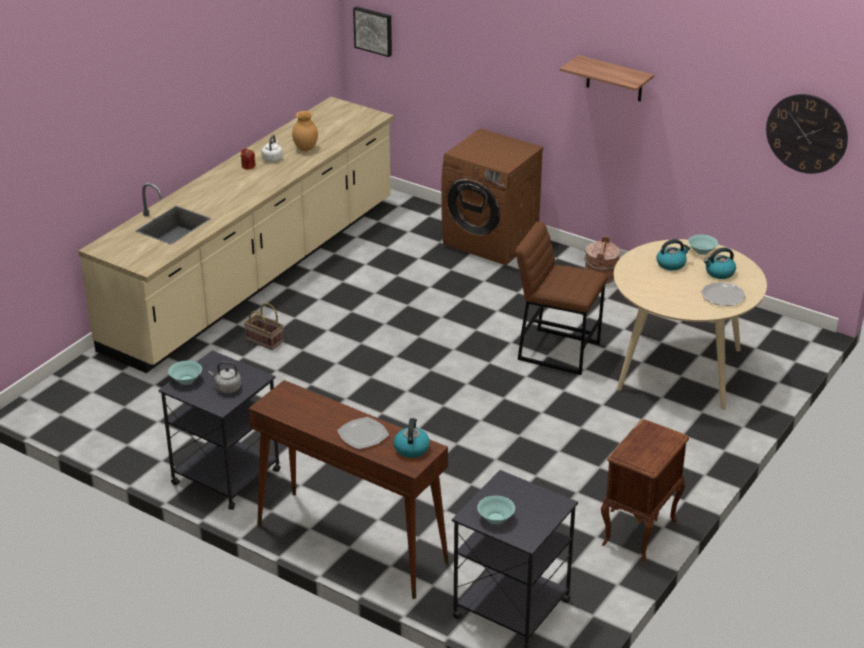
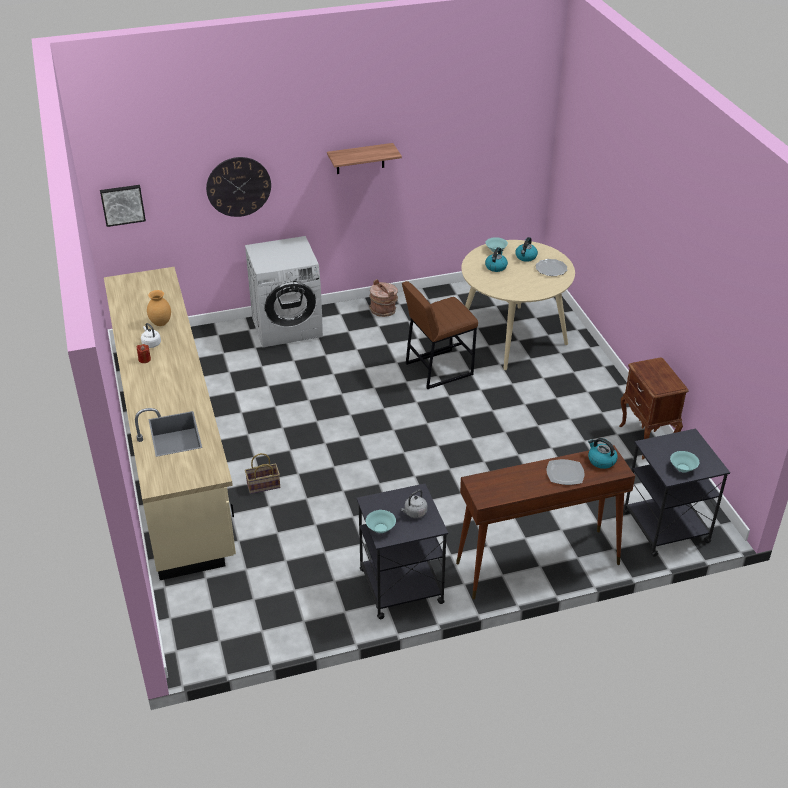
camera: 50 degrees left, 5 degrees up
(490, 243) = (287, 329): brown washing machine -> white washing machine
(806, 133) = (512, 140): wall clock -> wall clock (238, 186)

